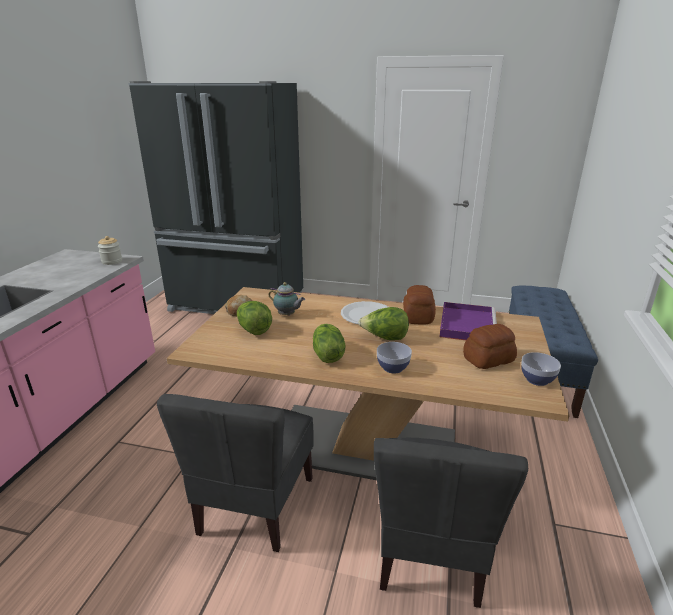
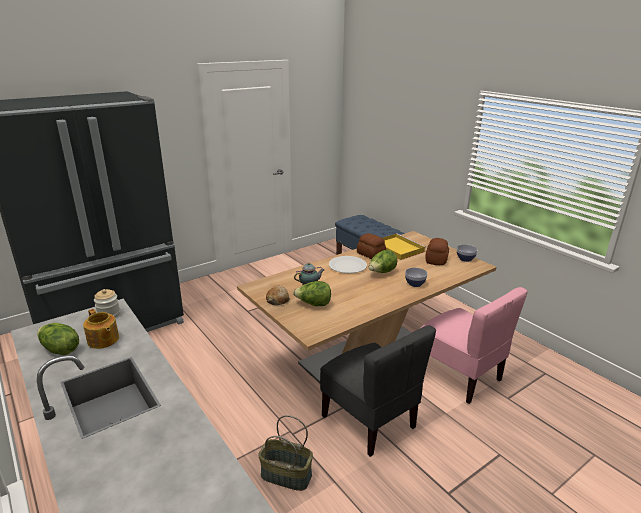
camera: 50 degrees left, 0 degrees up
(71, 274) = (103, 340): none -> teapot
(128, 486) = (285, 476): none -> basket
(327, 355) = (378, 295): lettuce -> lettuce (60, 350)
(429, 551) = (460, 376): grey chair -> pink chair
(466, 324) = (397, 248): purple tray -> yellow tray

